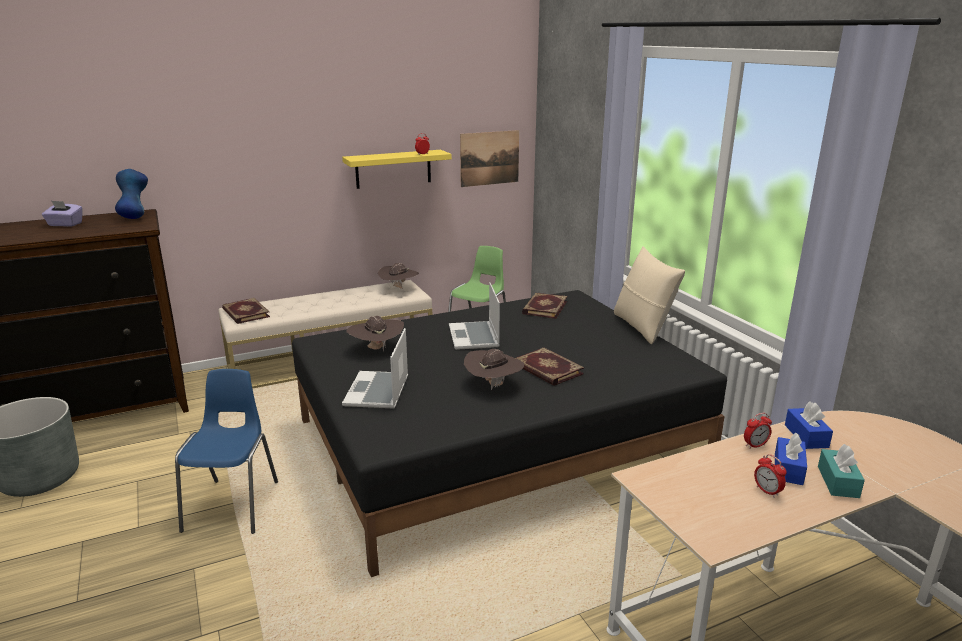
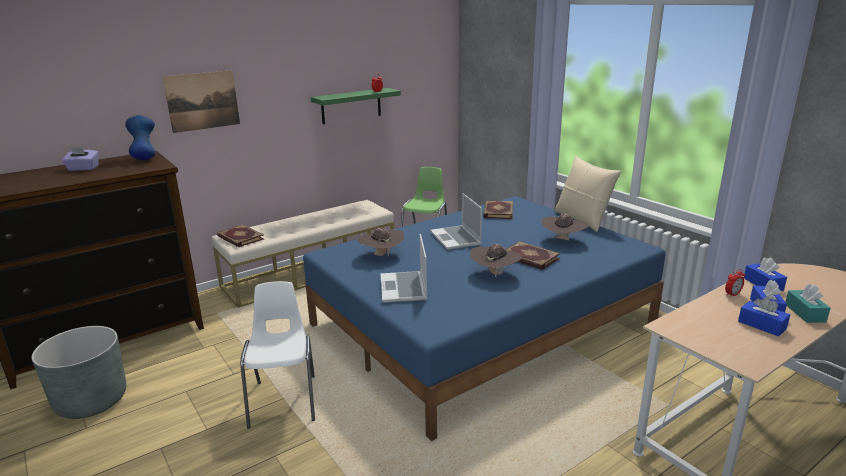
camera: 10 degrees left, 0 degrees up
(233, 505) = (284, 400): blue chair -> white chair
(393, 169) = (351, 106): yellow shelf -> green shelf
(399, 289) = (363, 207): brown hat -> brown hat (562, 240)
(489, 158) = (425, 93): picture -> picture (202, 101)
(497, 443) = (482, 324): black bed -> blue bed
(767, 491) = (761, 325): alarm clock -> blue tissue box

